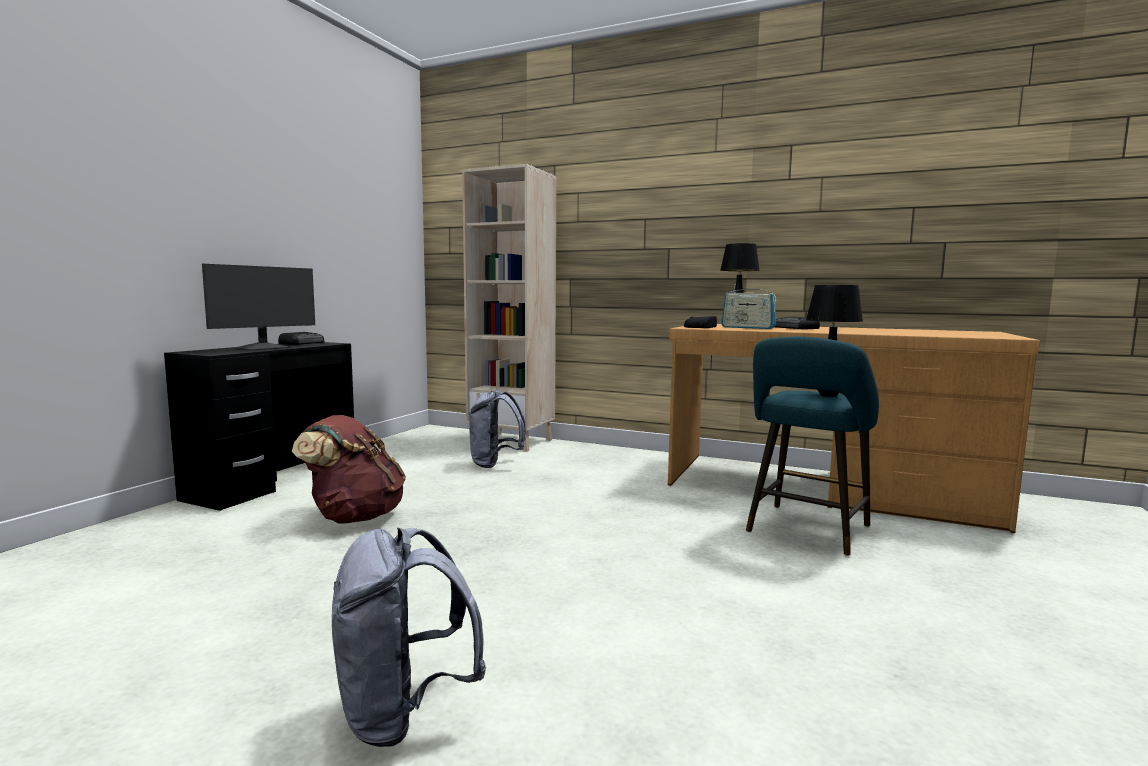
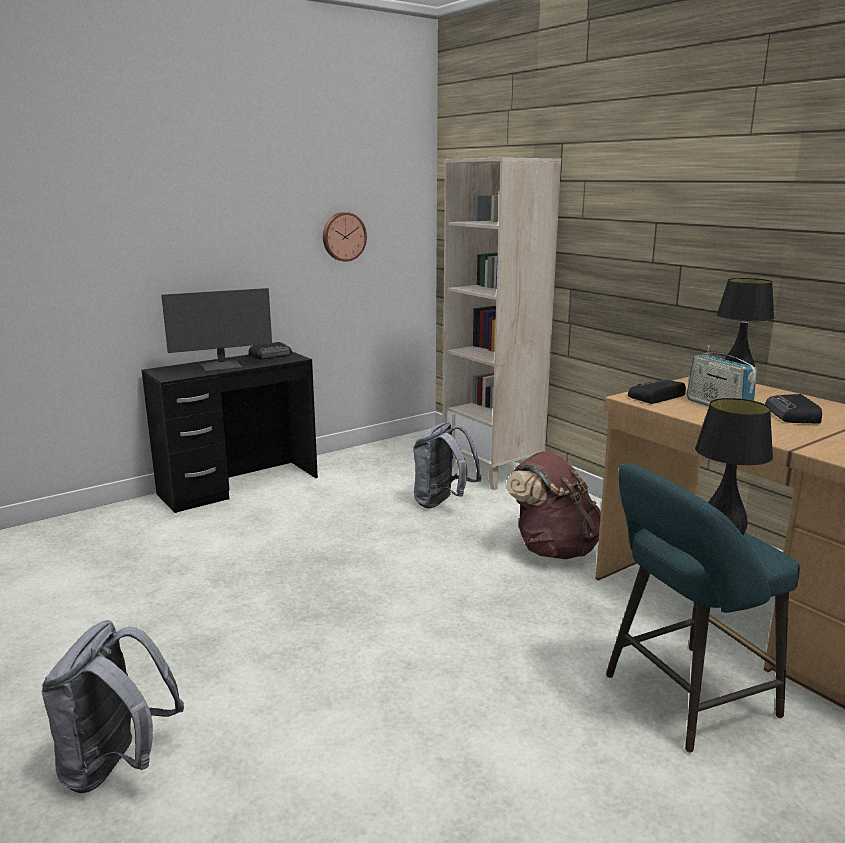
camera: 30 degrees right, 10 degrees up
(354, 517) = (259, 546): brown backpack -> brown backpack (553, 549)
(355, 238) = (343, 236): none -> wall clock

